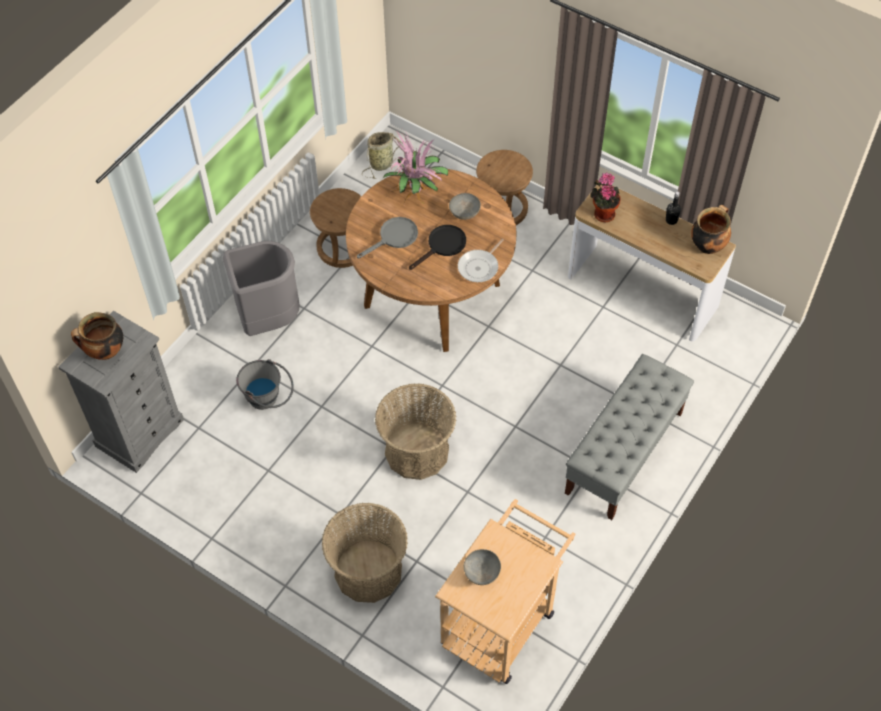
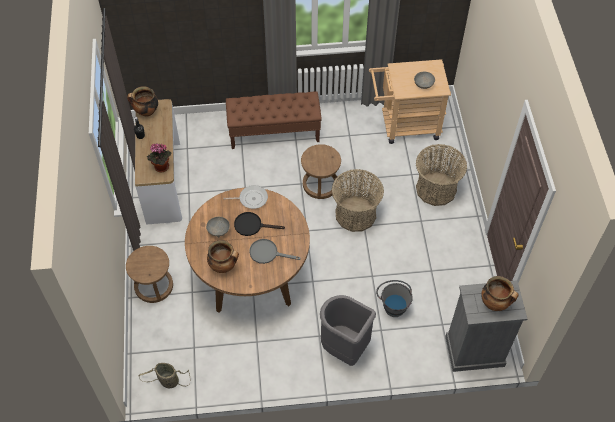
camera: 130 degrees left, 0 degrees up
(342, 247) = (257, 350): brown stool -> brown stool (320, 184)
(416, 193) = (224, 266): potted plant -> cooking pot
(624, 453) = (274, 132): grey bench -> brown bench

